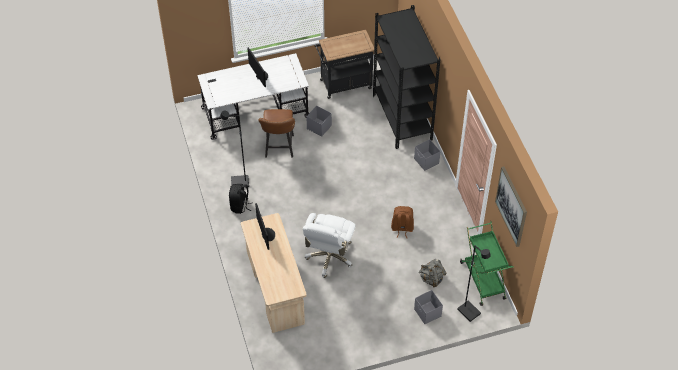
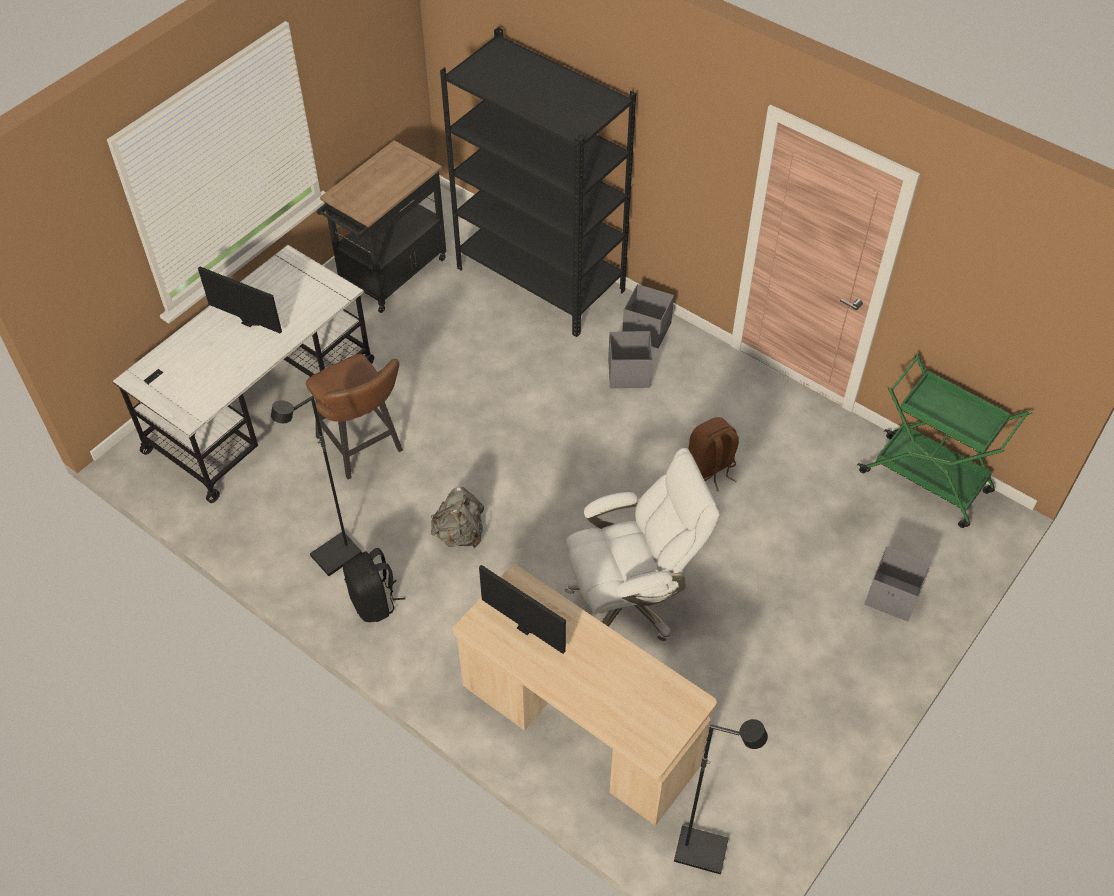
camera: 35 degrees left, 0 degrees up
(319, 127) = (406, 370): grey storage box -> grey storage box (628, 373)
(329, 258) = (631, 602): white office chair -> white office chair turned 90 degrees counterclockwise
(431, 278) = (841, 529): grey backpack -> grey backpack (460, 534)
(469, 311) = (956, 549): black floor lamp -> black floor lamp (702, 850)
(511, 206) = (1009, 285): picture -> none

